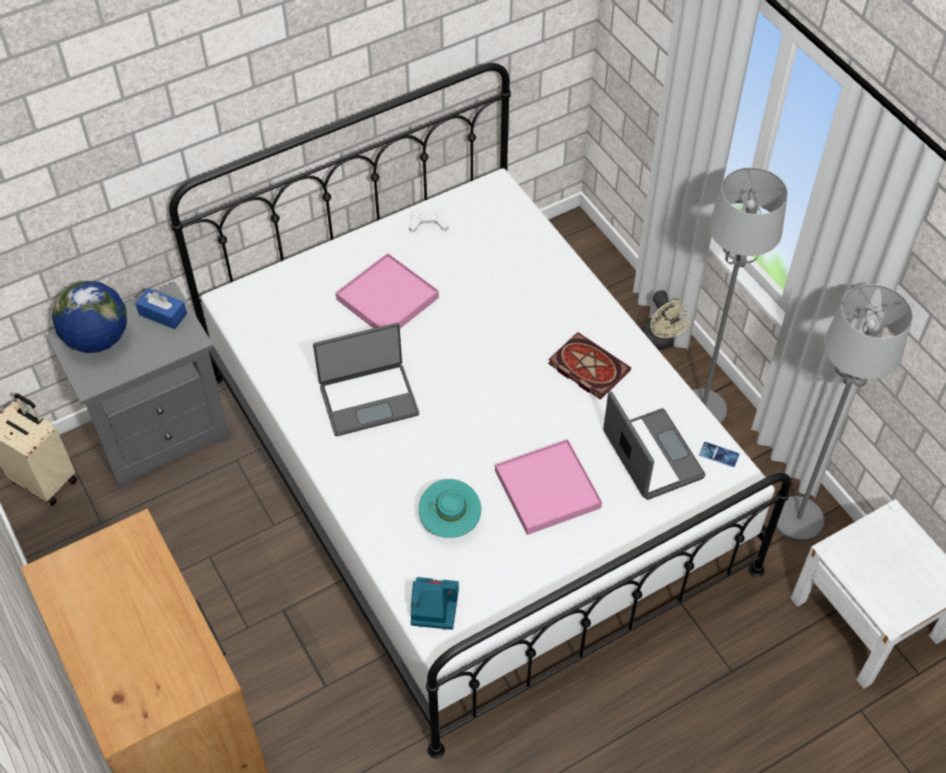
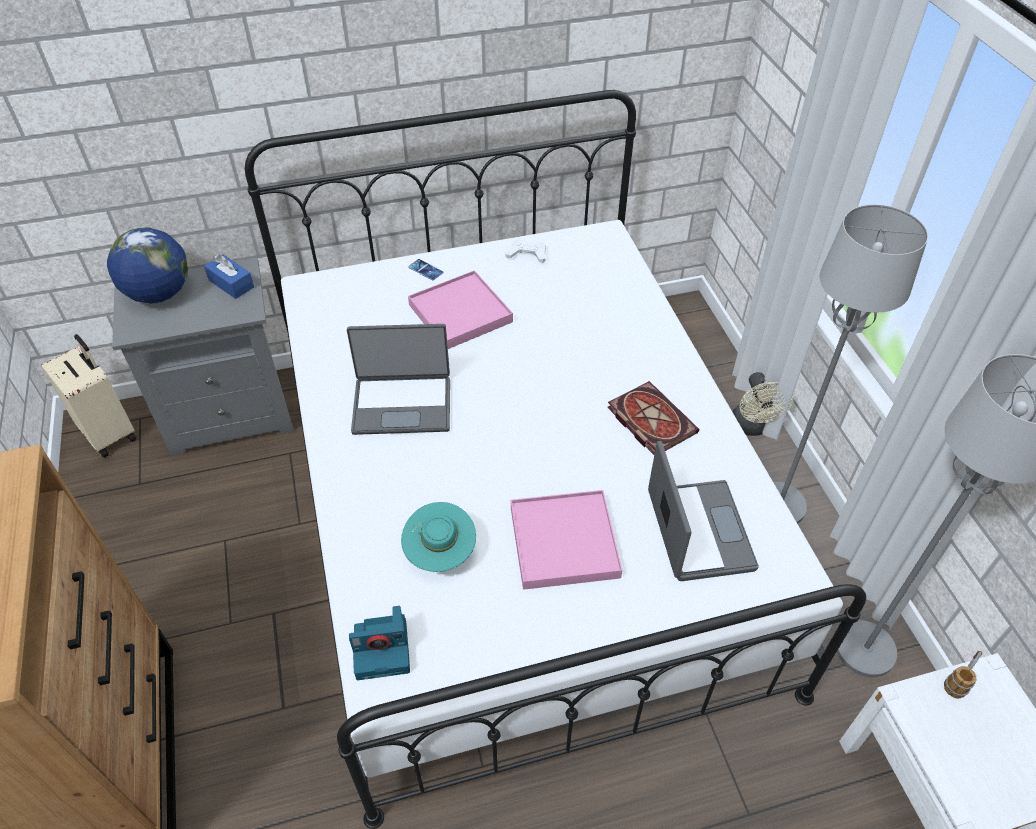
camera: 15 degrees right, 5 degrees down
(433, 606) = (383, 648): camera -> camera turned 150 degrees clockwise
(719, 454) = (781, 547): phone -> phone (425, 270)
(870, 526) = (959, 680): none -> mug

